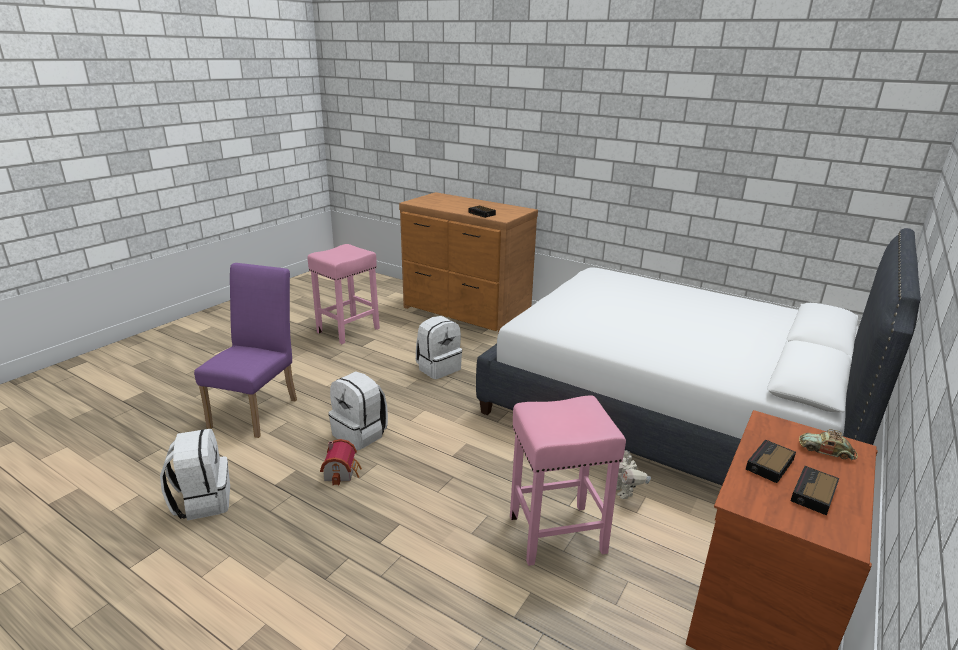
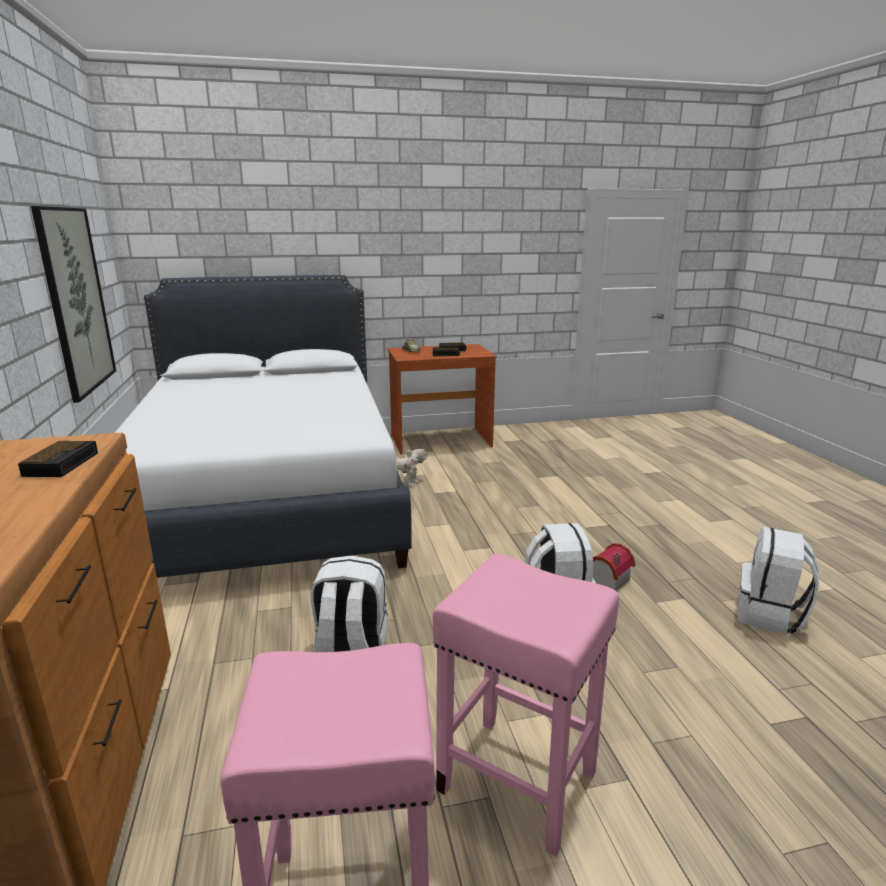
camera: 135 degrees left, 5 degrees down
(258, 409) = (685, 722): purple chair -> none
(555, 534) = (488, 486): pink stool -> pink stool (520, 782)
(743, 201) = (76, 300): none -> picture

